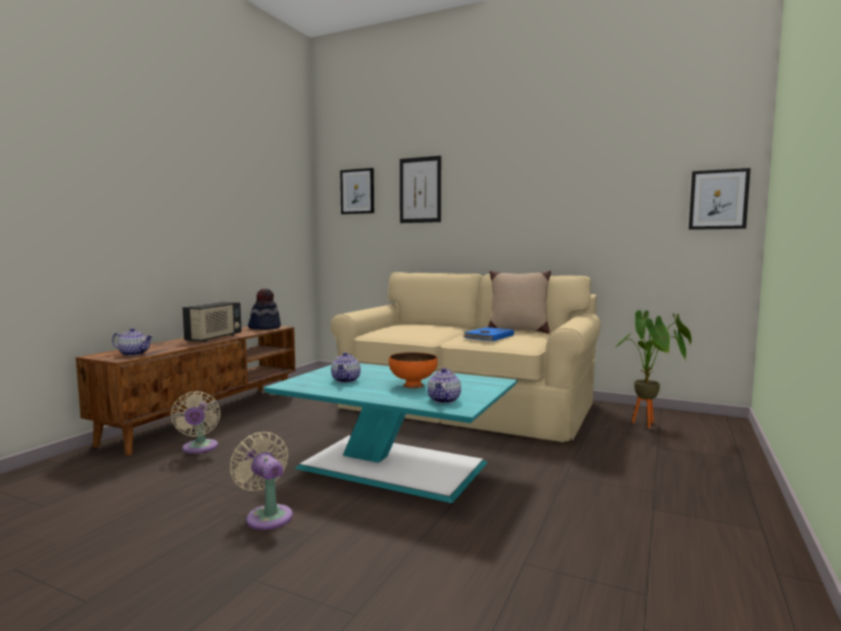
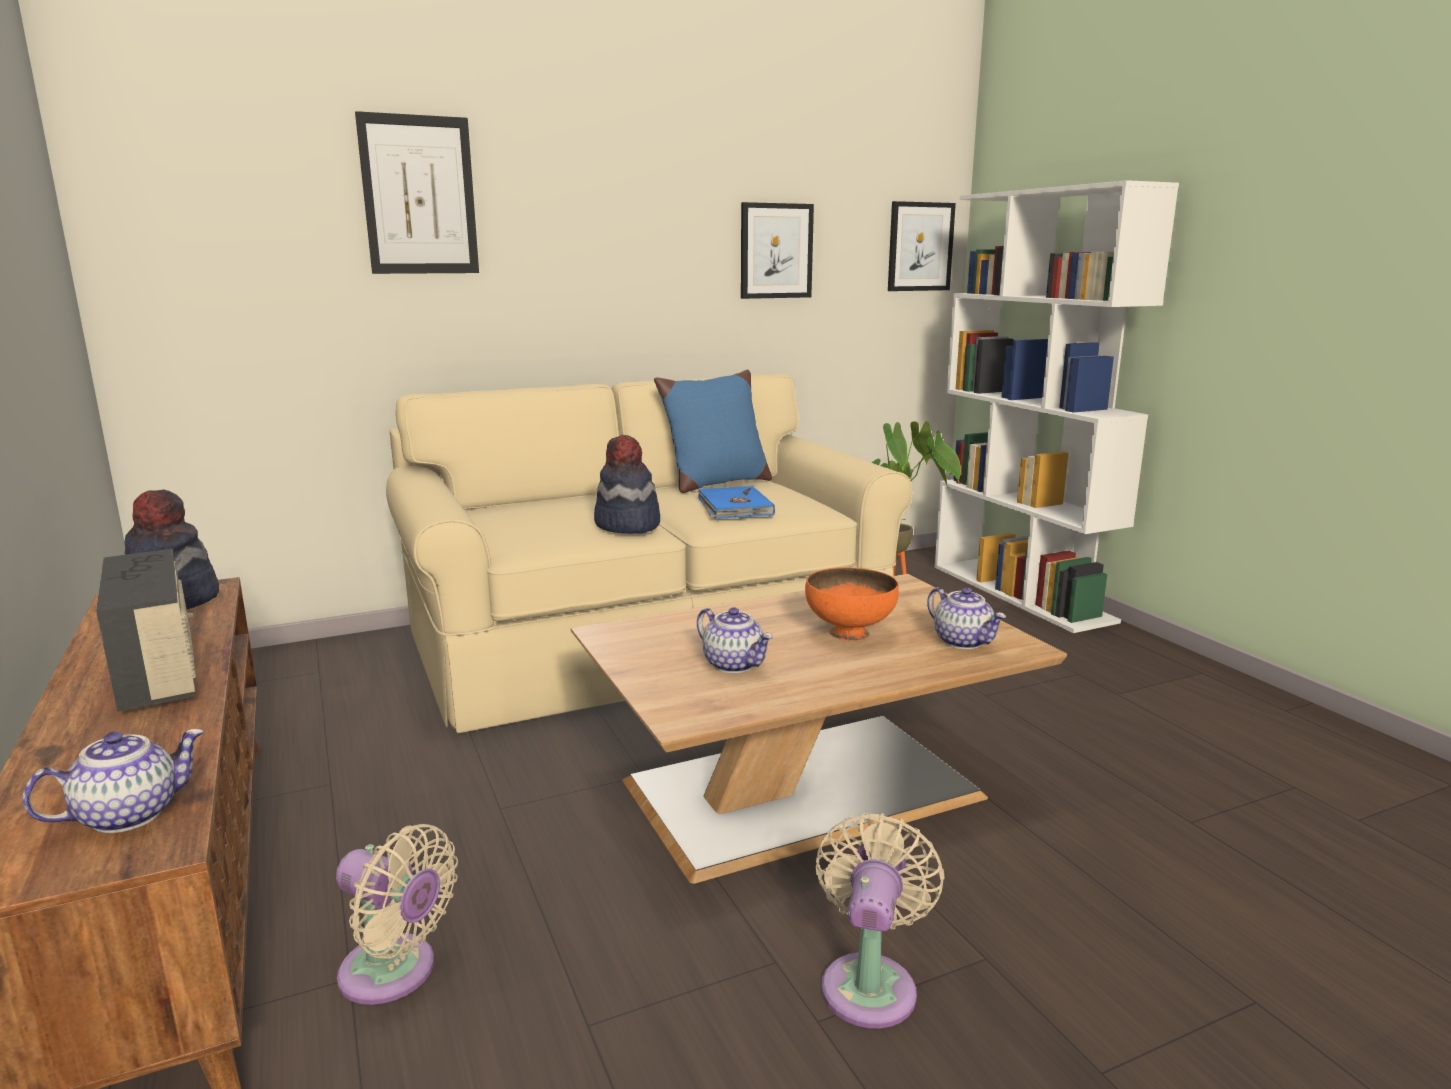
camera: 50 degrees left, 10 degrees up
(267, 515) = (870, 982): beige fan -> beige fan turned 105 degrees clockwise
(357, 191) = (226, 185): picture -> picture (776, 251)
(396, 465) = (807, 786): turquoise coffee table -> brown coffee table
(426, 334) = (627, 525): none -> hat
(517, 330) = (716, 484): beige pillow -> blue pillow
(734, 452) = (1021, 593): none -> white bookcase

